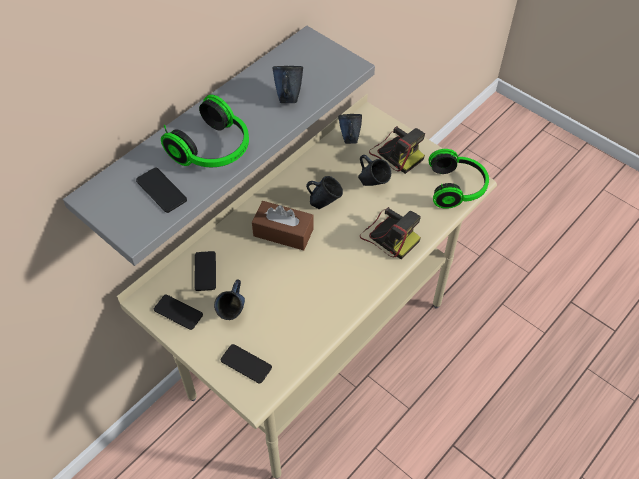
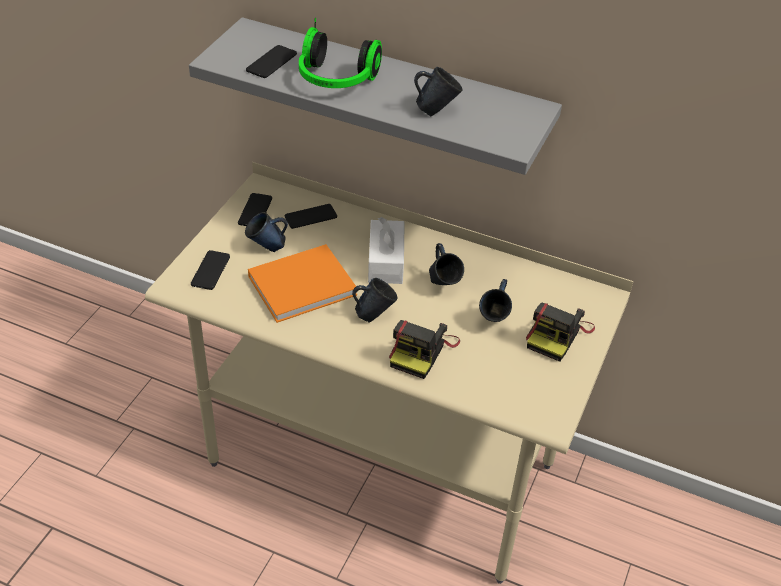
camera: 70 degrees right, 10 degrees down
(283, 232) = (386, 261): brown tissue box -> white tissue box
(290, 295) = (305, 285): none -> orange book
(349, 138) = (556, 287): blue mug -> blue mug (373, 315)
(457, 188) = (532, 404): headphones -> none

